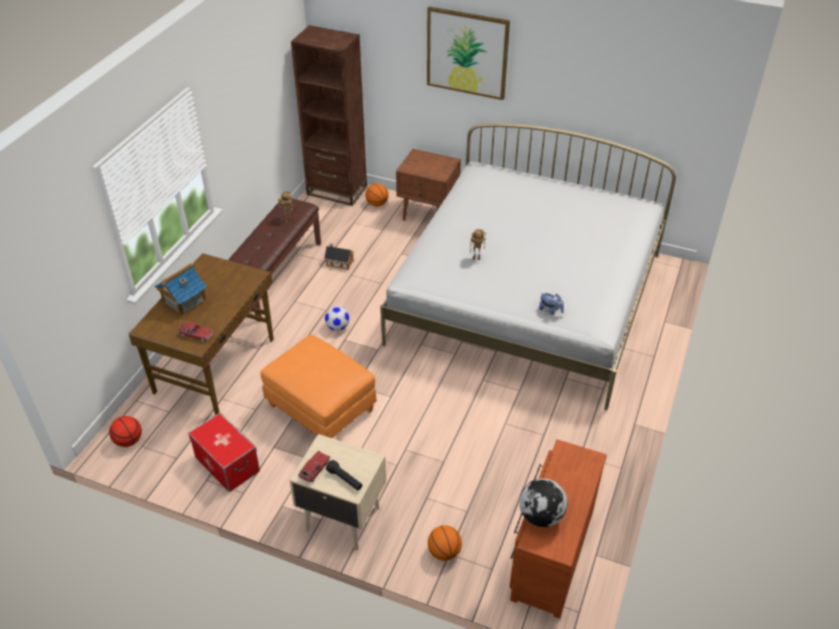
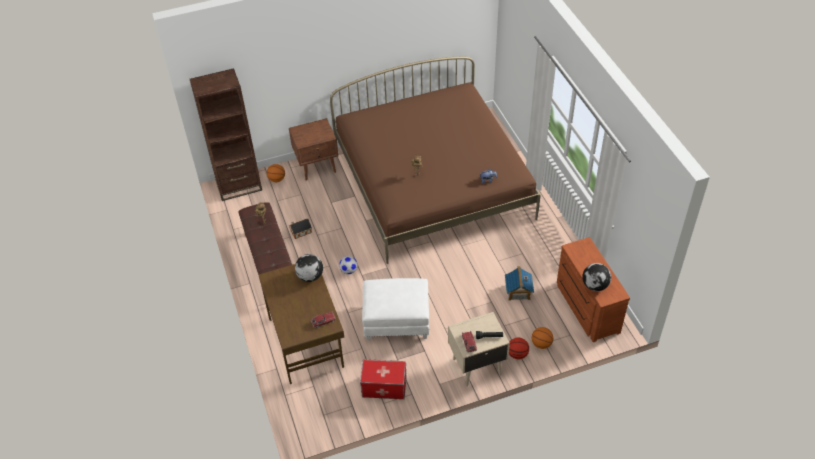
camera: 40 degrees left, 5 degrees up
(129, 441) = (312, 418): basketball -> basketball (517, 354)
(184, 301) = (289, 308): toy house -> toy house (518, 291)
(242, 285) = (310, 276): none -> globe
(320, 408) = (396, 321): orange ottoman -> white ottoman
(467, 53) = (318, 46): picture -> none
(527, 298) = (432, 183): white bed -> brown bed

